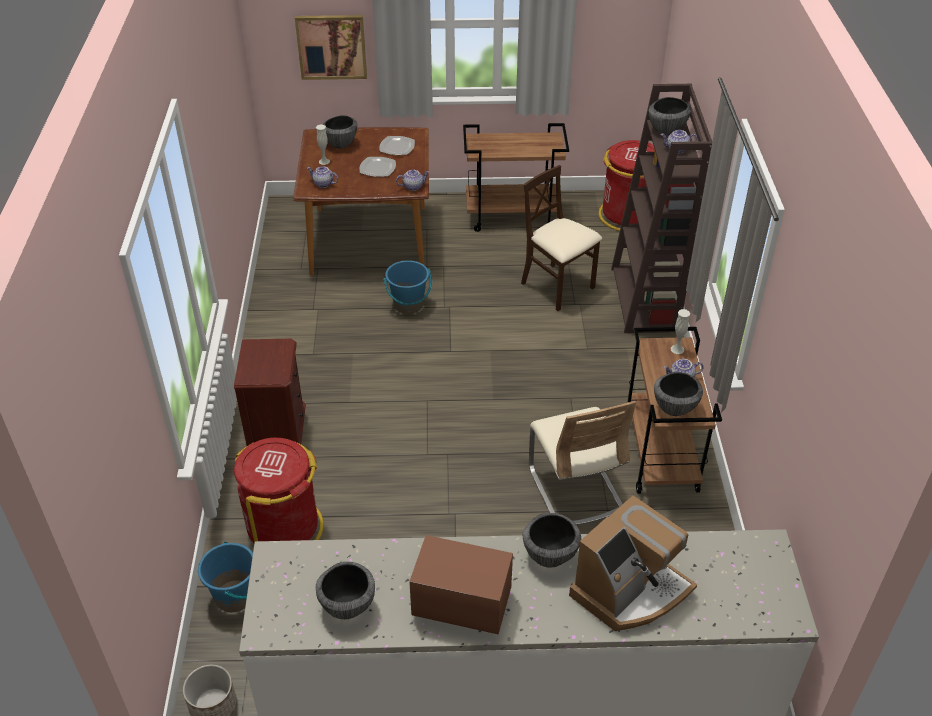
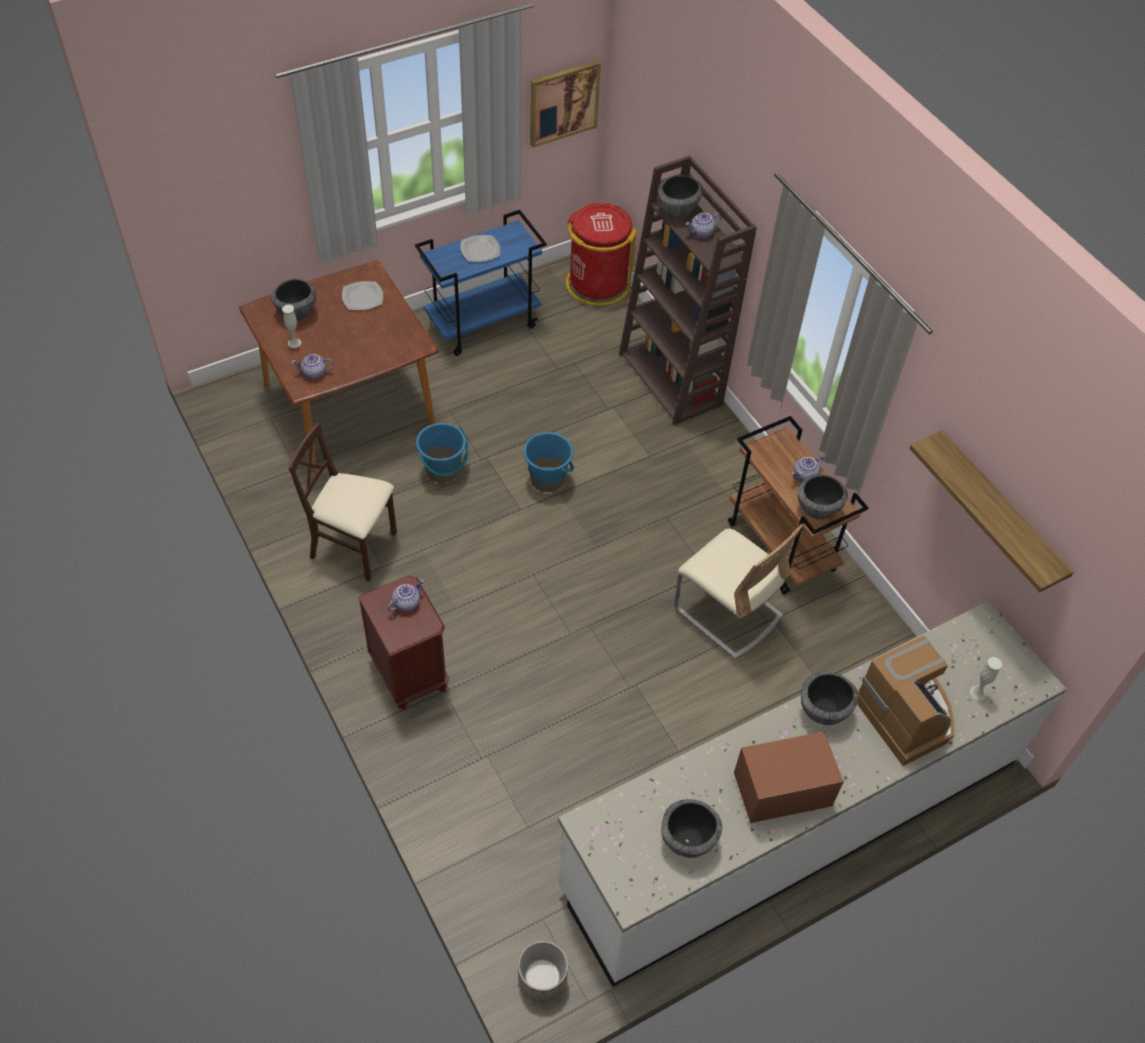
camera: 30 degrees left, 10 degrees up
(235, 596) = (486, 863): blue bucket -> blue bucket (547, 479)
(284, 528) = (485, 771): red trash can -> none
(331, 46) = (251, 203): picture -> picture (563, 103)
(378, 168) = (361, 332): plate -> plate (480, 250)
(413, 186) = (415, 344): teapot -> teapot (406, 603)
(513, 216) = (483, 323): brown cart -> blue cart
(557, 287) = (579, 394): beige chair -> beige chair (354, 547)
(630, 590) = (906, 714): coffee machine -> coffee machine turned 45 degrees counterclockwise
(677, 349) = (783, 445): white vase -> white vase (978, 692)
(804, 427) = (998, 512): none -> shelf

